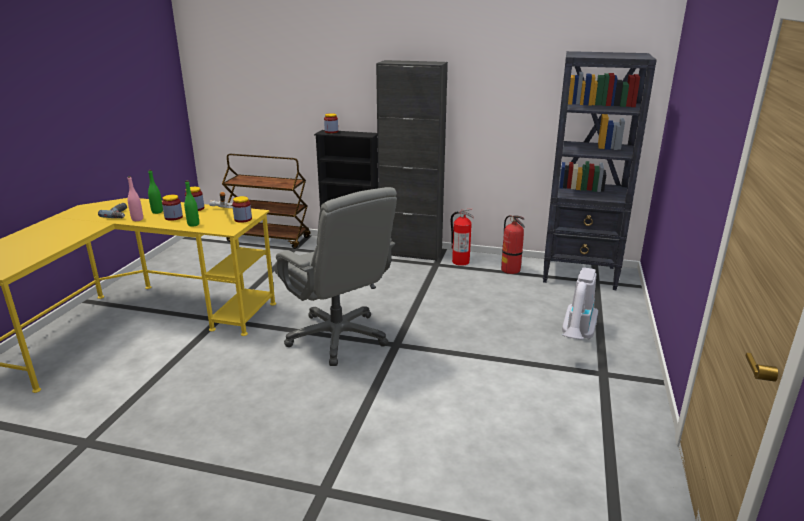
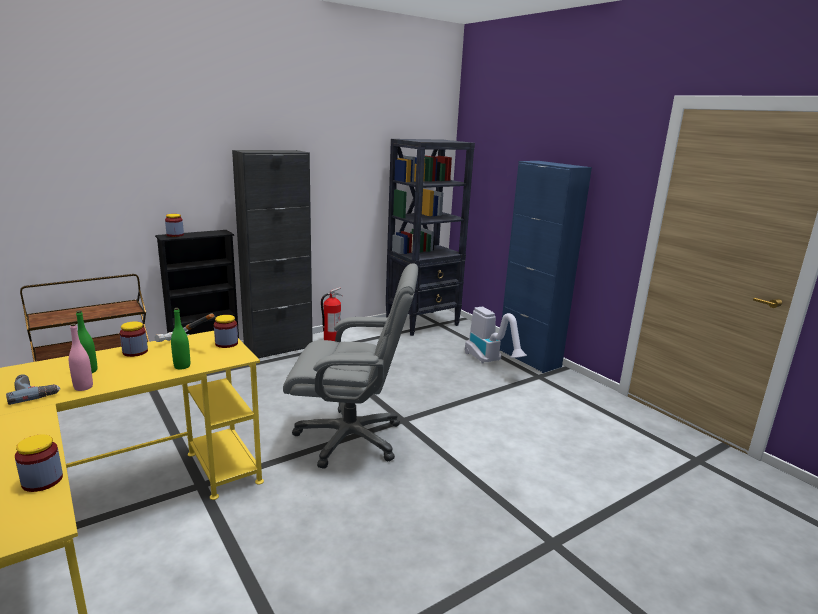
camera: 50 degrees left, 5 degrees down
(173, 217) = (132, 368): jar -> jar (42, 481)
(511, 270) = (377, 335): fire extinguisher -> none
(632, 353) = (529, 358): none -> blue cabinet

